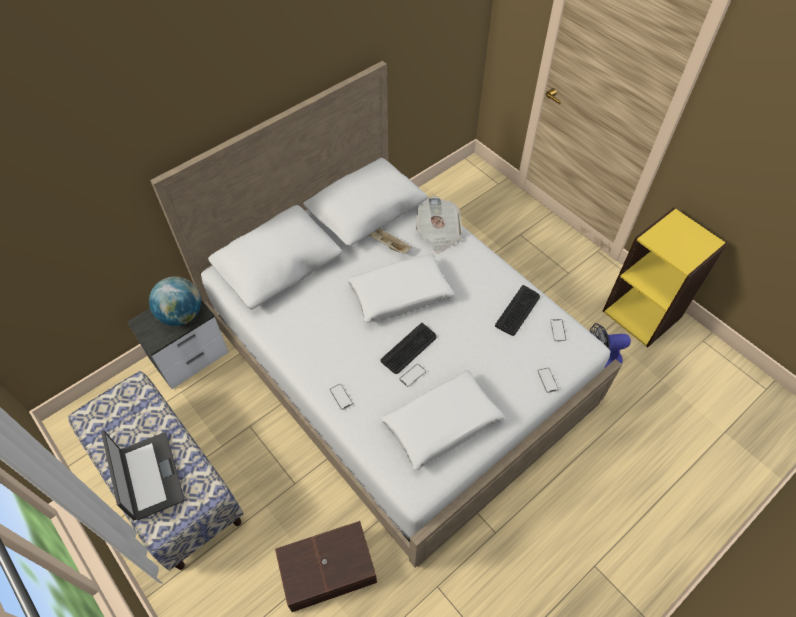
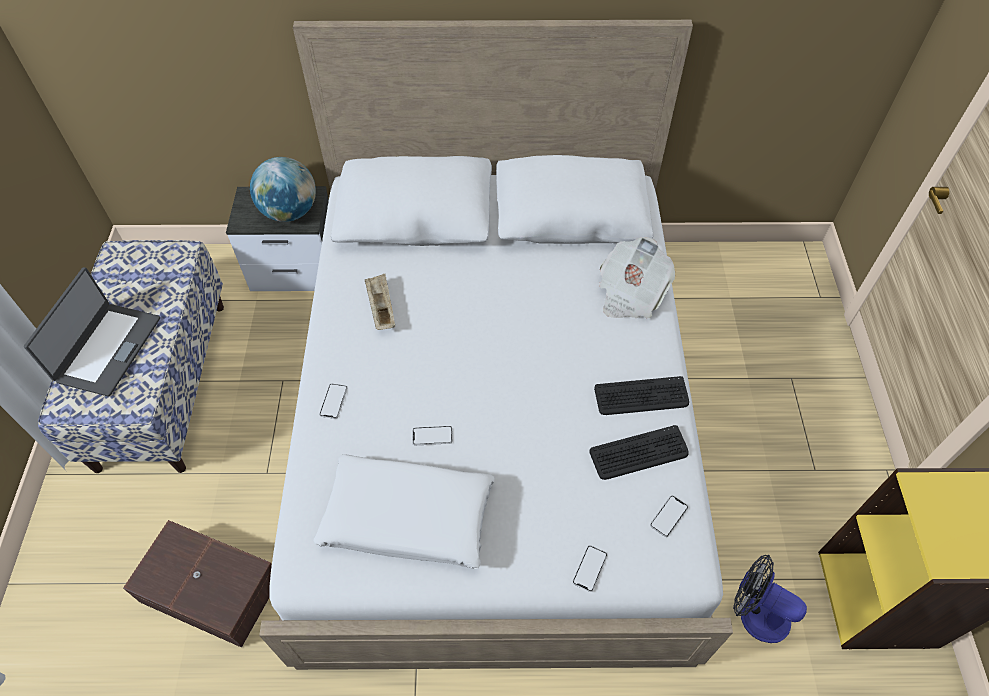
camera: 40 degrees right, 0 degrees up
(389, 245) = (556, 269): beige tray -> beige tray (381, 308)
(400, 294) = (512, 334): white pillow -> none
(409, 349) = (459, 403): keyboard -> keyboard (641, 397)

